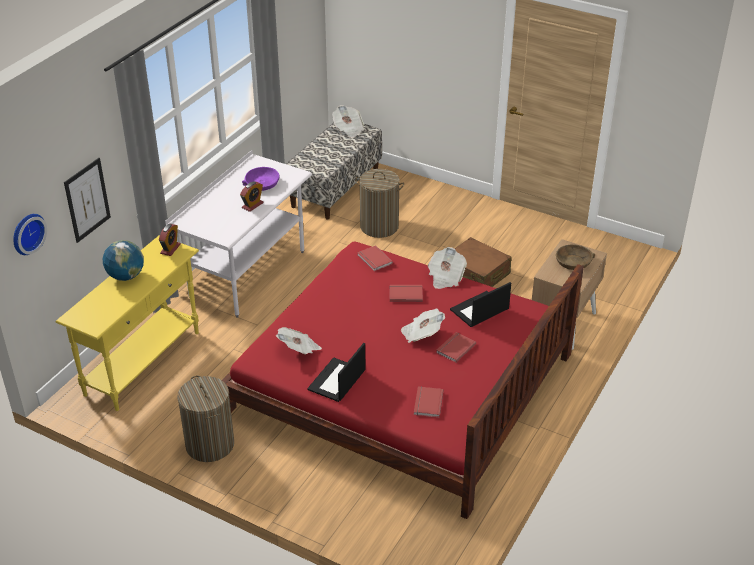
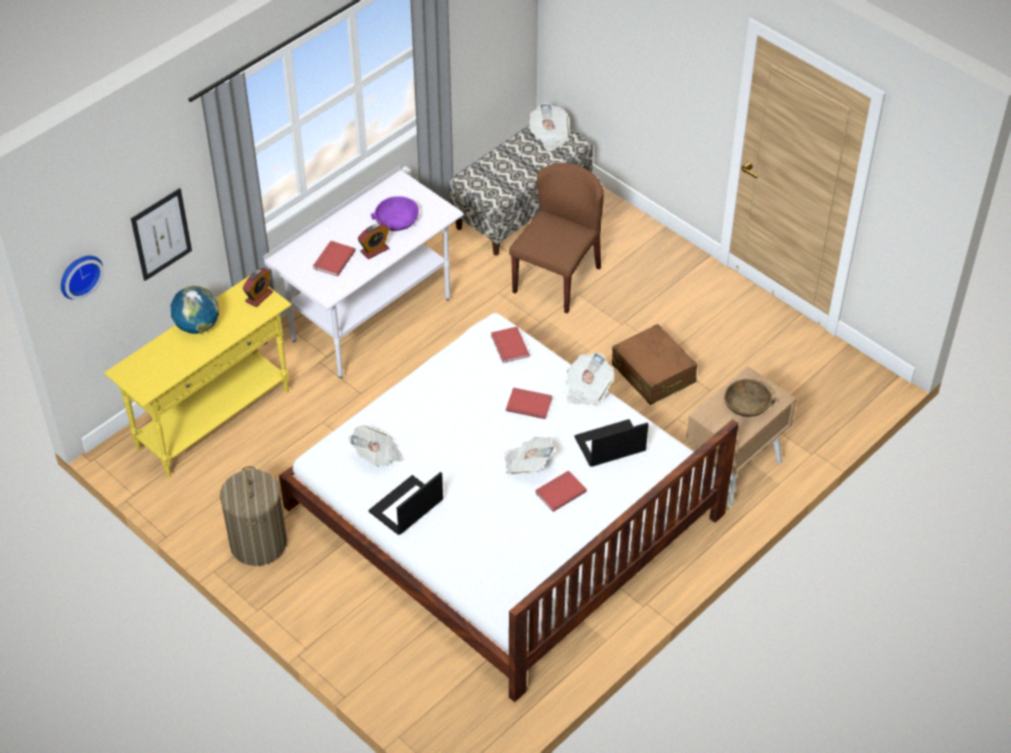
camera: 15 degrees right, 10 degrees up
(379, 226) = (557, 279): laundry basket -> brown chair
(402, 383) = (504, 511): red bed -> white bed
(427, 403) = (498, 559): red book -> red book (333, 259)

